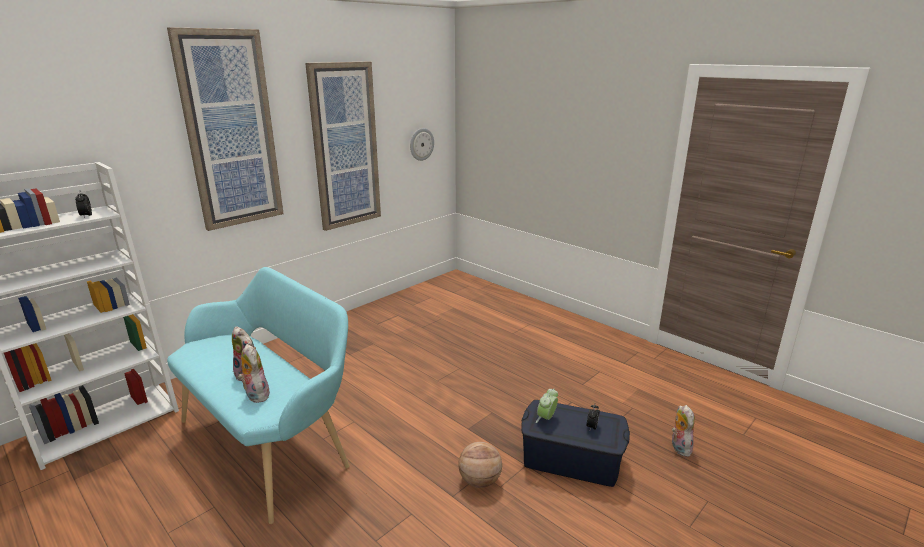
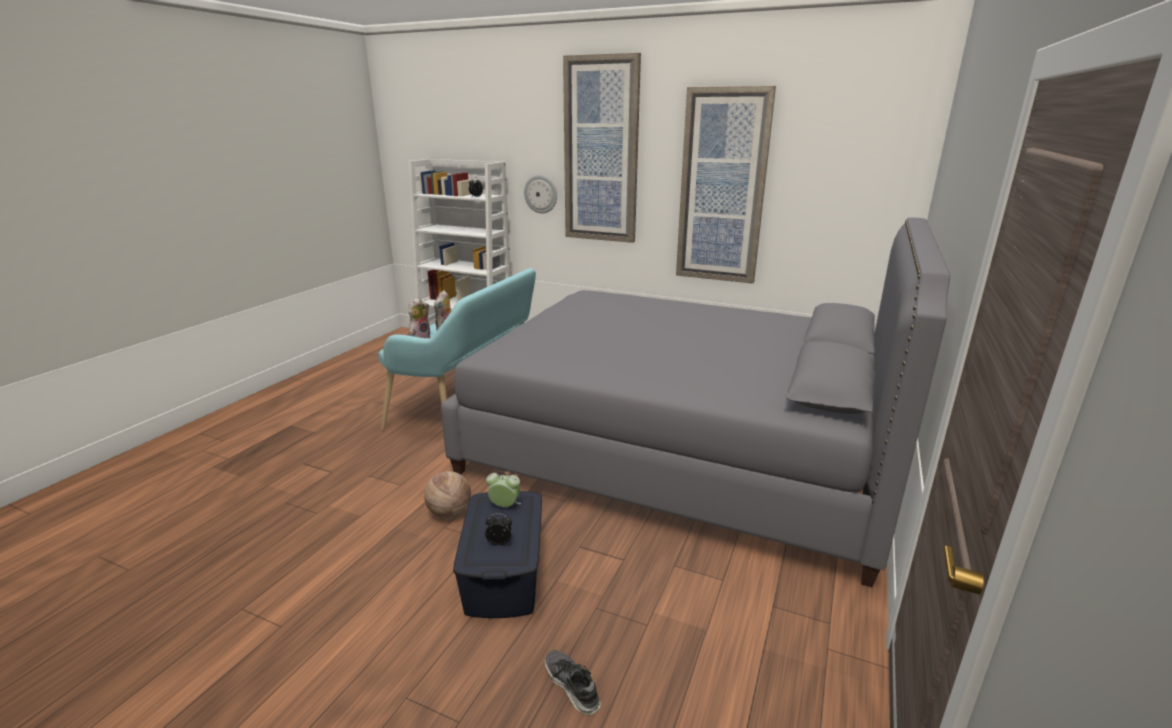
camera: 70 degrees right, 0 degrees up
(421, 144) = (849, 206): wall clock -> wall clock (541, 194)
(452, 346) = (679, 448): none -> grey bed
(678, 447) = (571, 686): plush toy -> shoe

